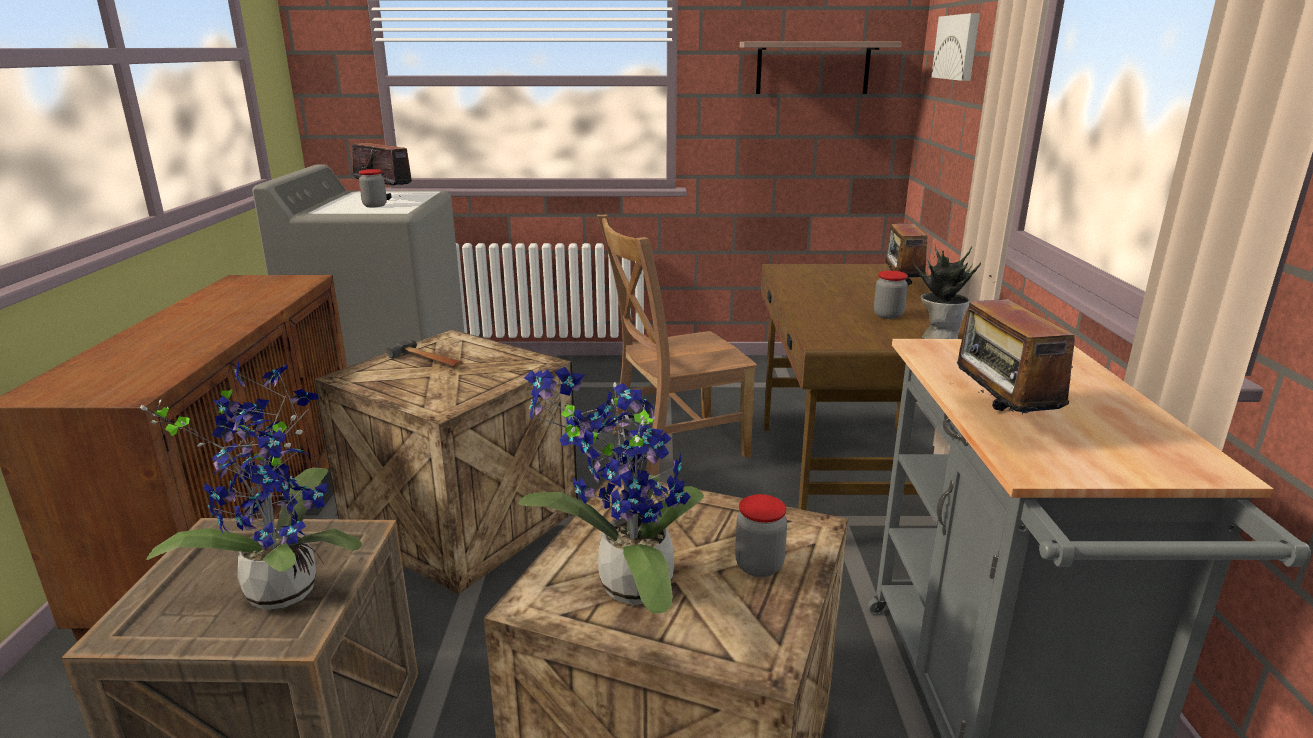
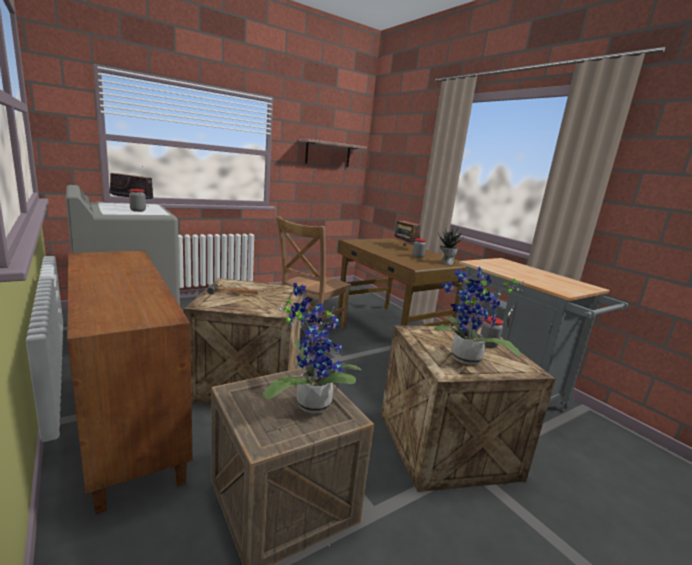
camera: 35 degrees left, 5 degrees down
(958, 47) = (395, 151): picture -> none
(999, 421) = (533, 281): radio -> none

